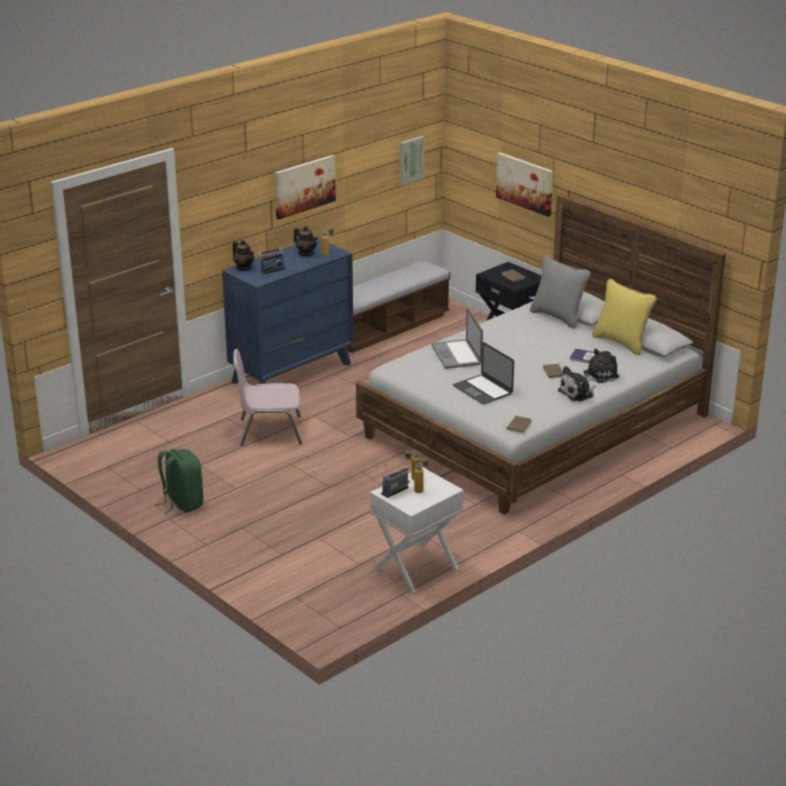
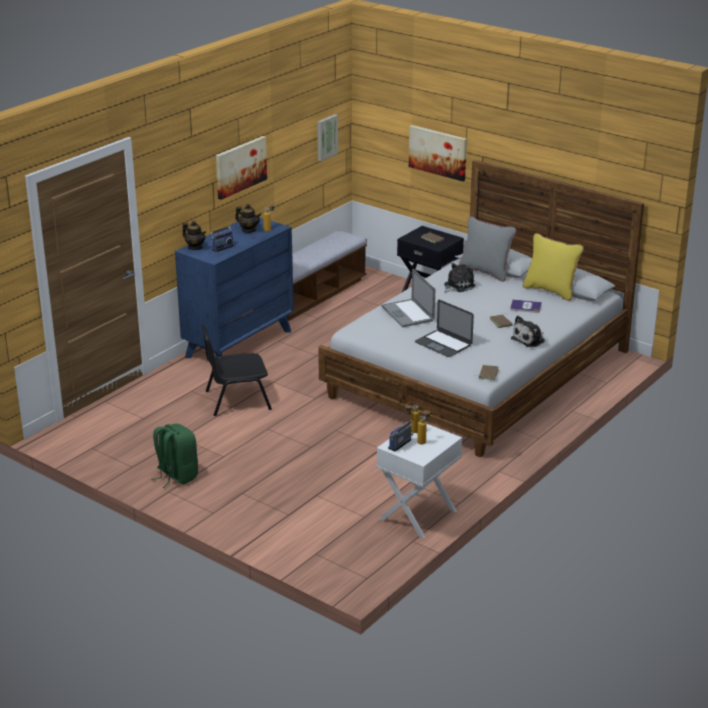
camera: 10 degrees left, 0 degrees up
(269, 431) = (236, 400): pink chair -> black chair
(598, 375) = (542, 322): plush toy -> plush toy (457, 286)

